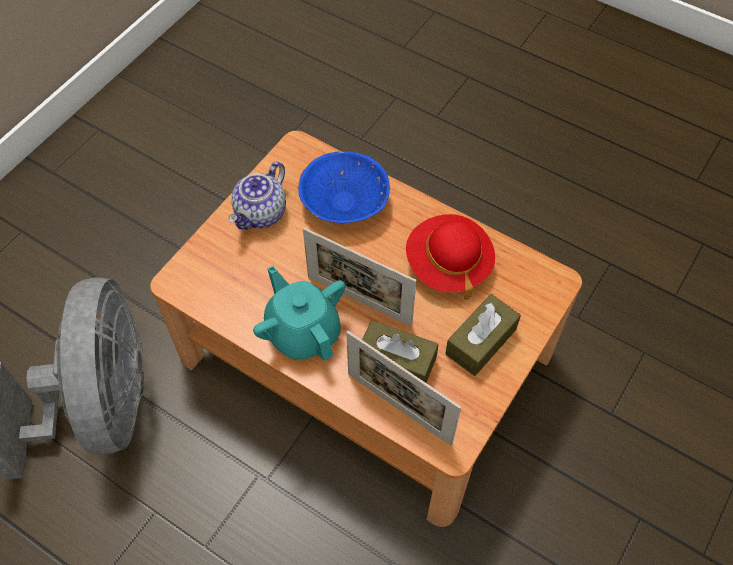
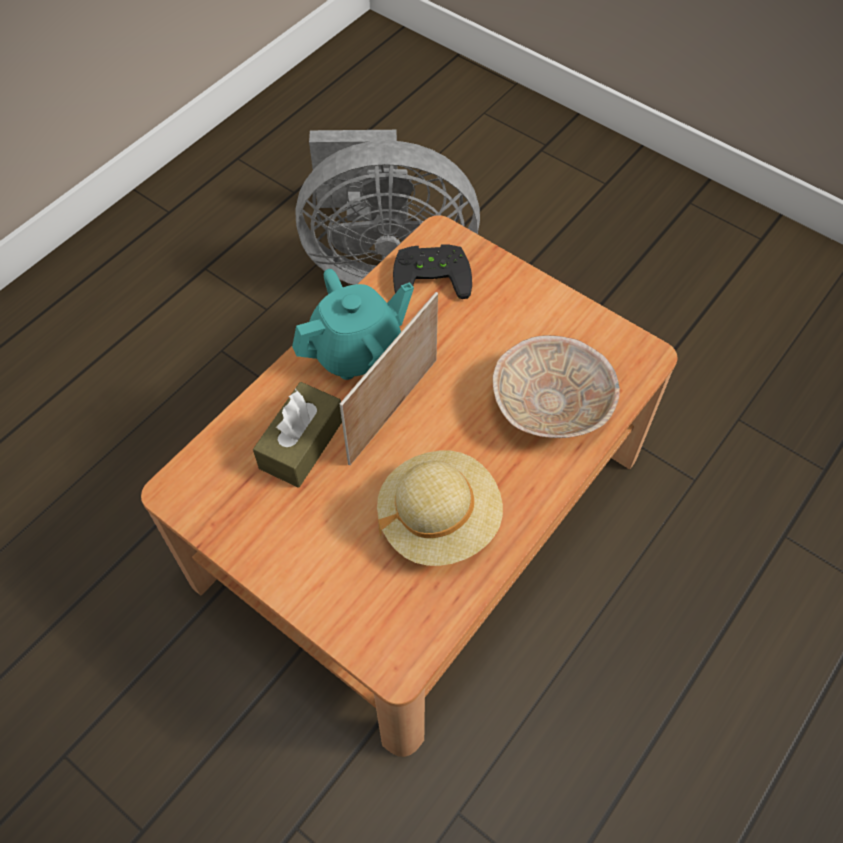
camera: 95 degrees right, 0 degrees up
(219, 285) = (432, 274): none -> black game controller
(261, 214) = (533, 314): teapot -> none
(344, 201) = (552, 404): blue bowl -> beige bowl
(399, 408) = (239, 440): picture frame -> none
(448, 264) = (439, 519): red hat -> beige hat
(481, 341) = (313, 544): brown tissue box -> none

